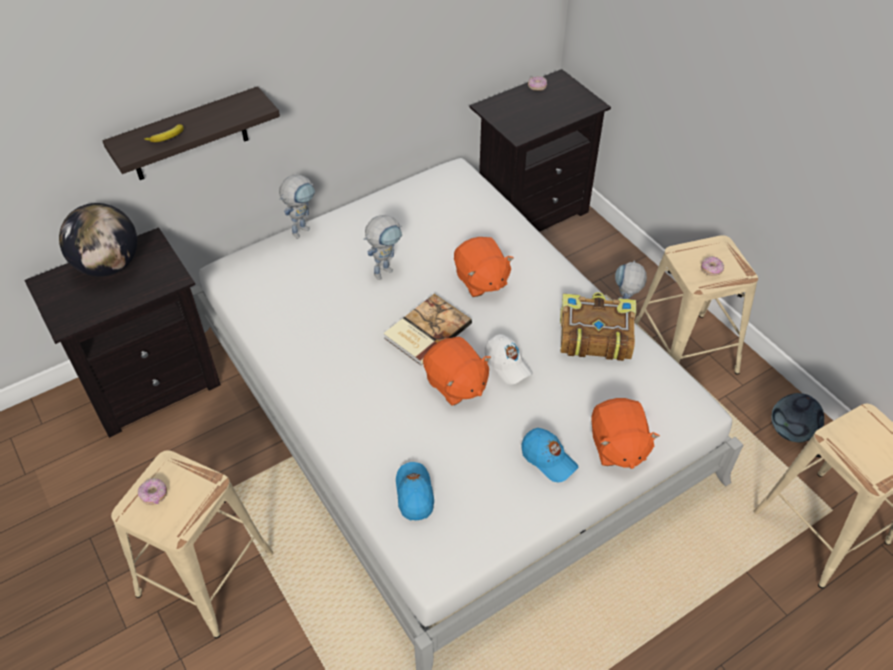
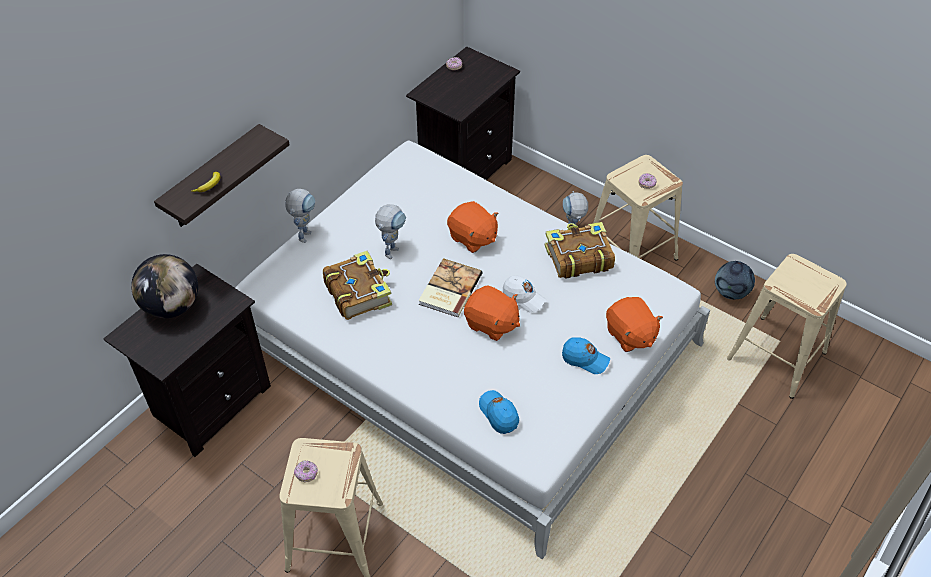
camera: 20 degrees left, 0 degrees up
(326, 306) = (358, 292): none -> book

